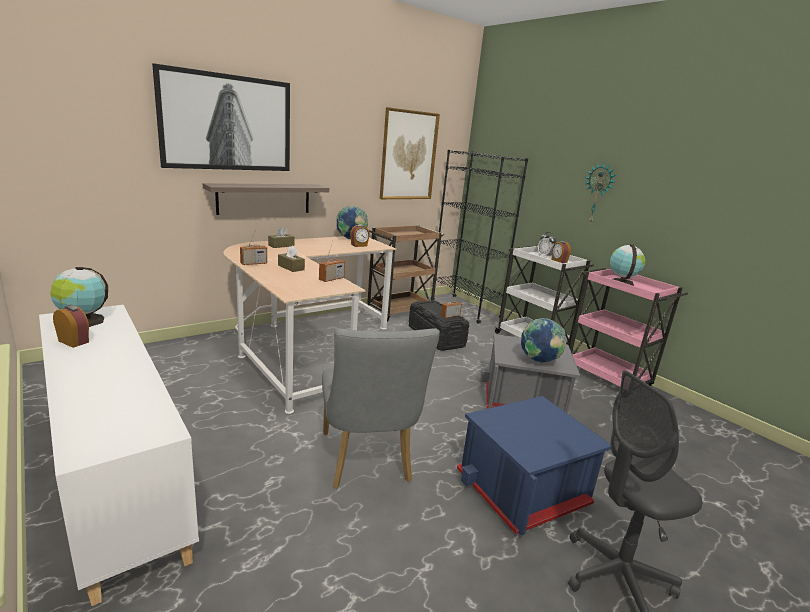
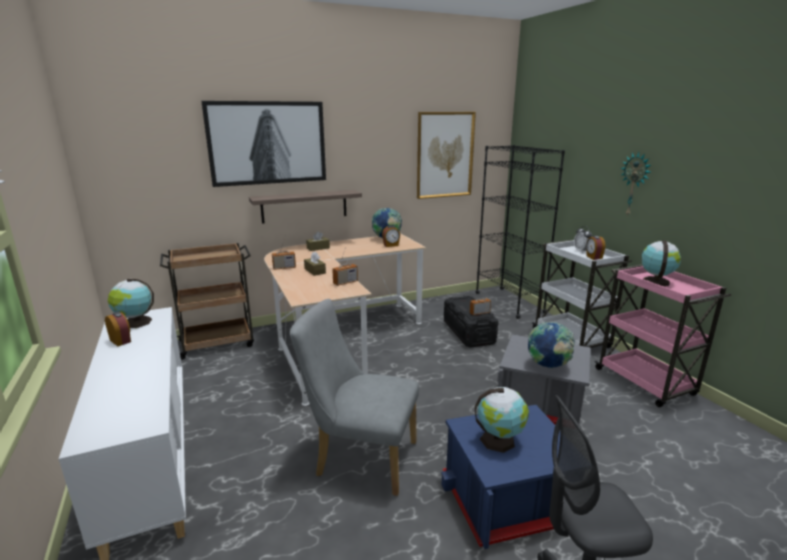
camera: 15 degrees right, 0 degrees up
(367, 462) = (359, 458): grey chair -> grey chair turned 105 degrees clockwise
(399, 311) = (440, 305): brown cart -> brown cart (218, 343)
(524, 429) = (499, 440): none -> globe

